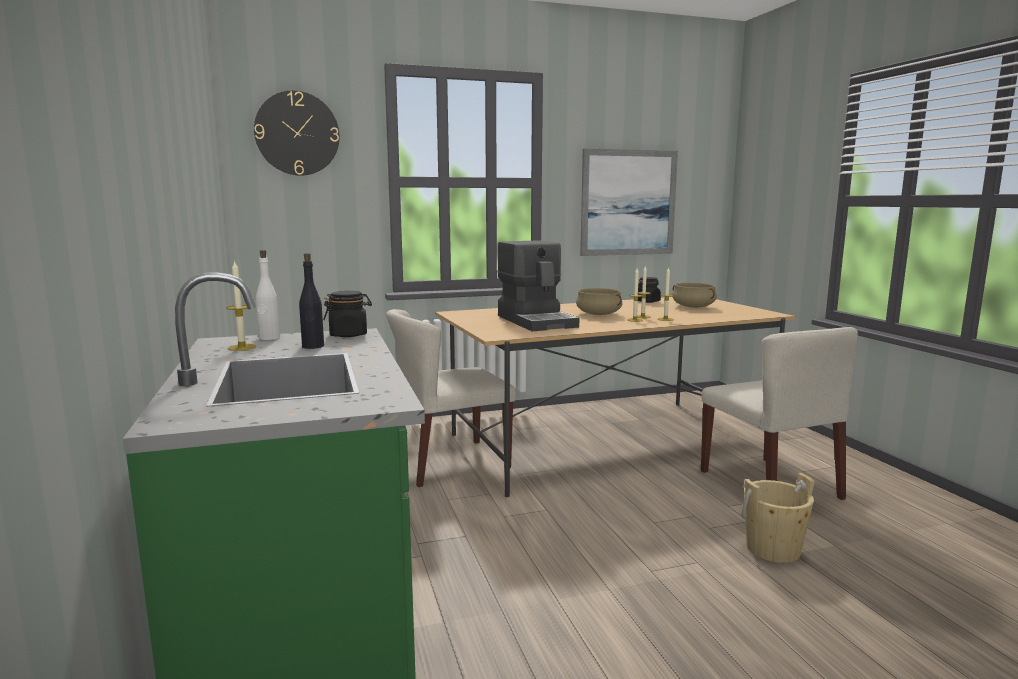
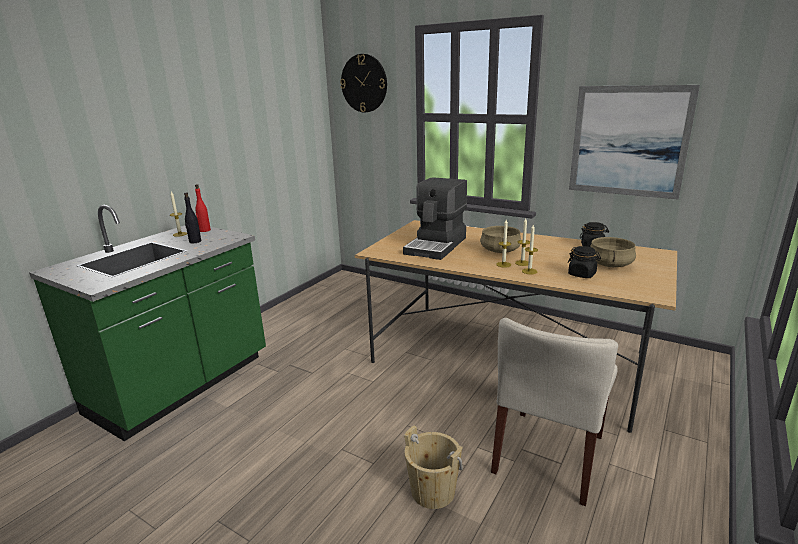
camera: 50 degrees right, 10 degrees up
(269, 338) = (204, 230): white bottle -> red bottle
(349, 334) = (229, 237): black jar -> black jar (582, 274)
(449, 462) = (389, 326): beige chair -> none

